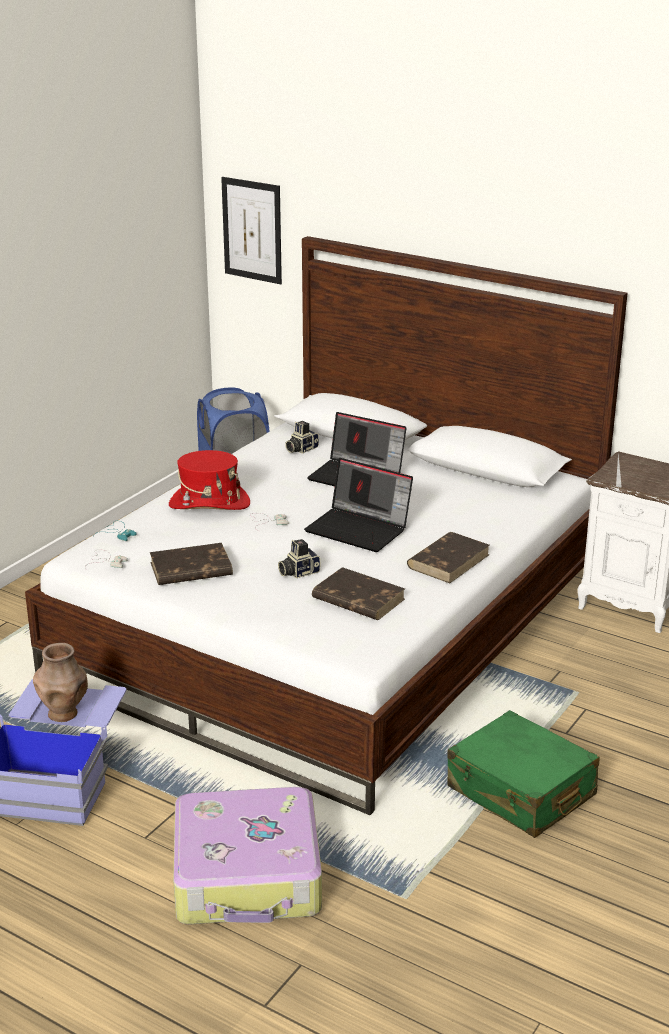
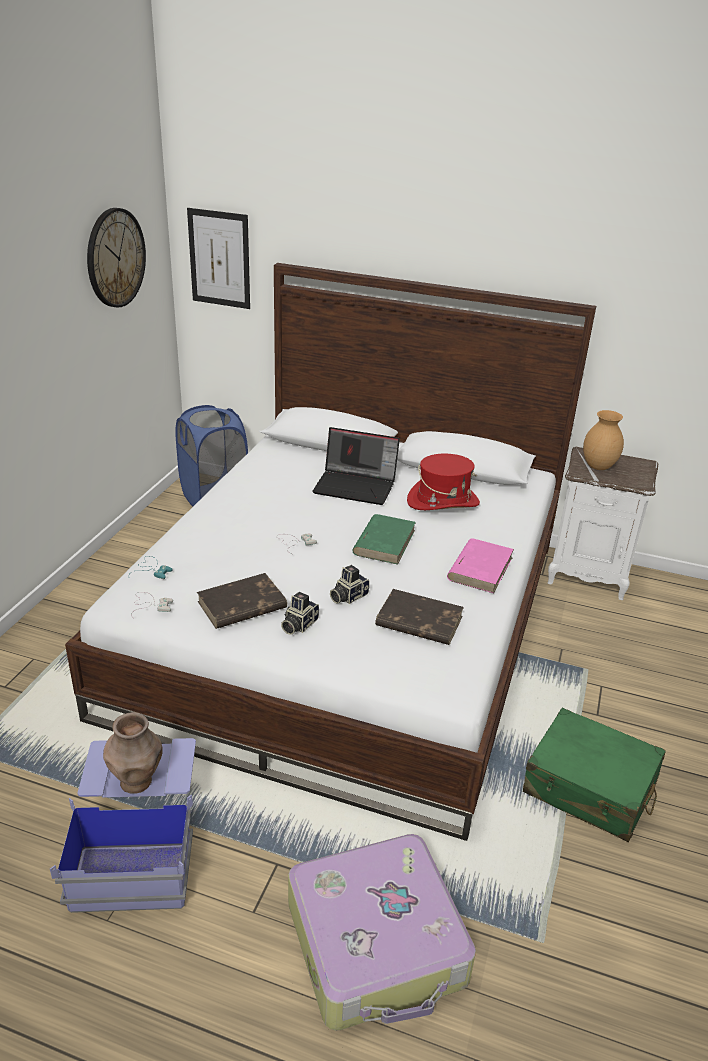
camera: 15 degrees left, 5 degrees up
(136, 228) = (115, 258): none -> wall clock
(209, 504) = (231, 527): red hat -> red hat (443, 502)
(301, 449) = (293, 462): camera -> camera (298, 624)
(360, 529) = (384, 542): laptop -> green book
(449, 561) = (480, 568): brown book -> pink book
(631, 473) = (599, 467): none -> brown vase

